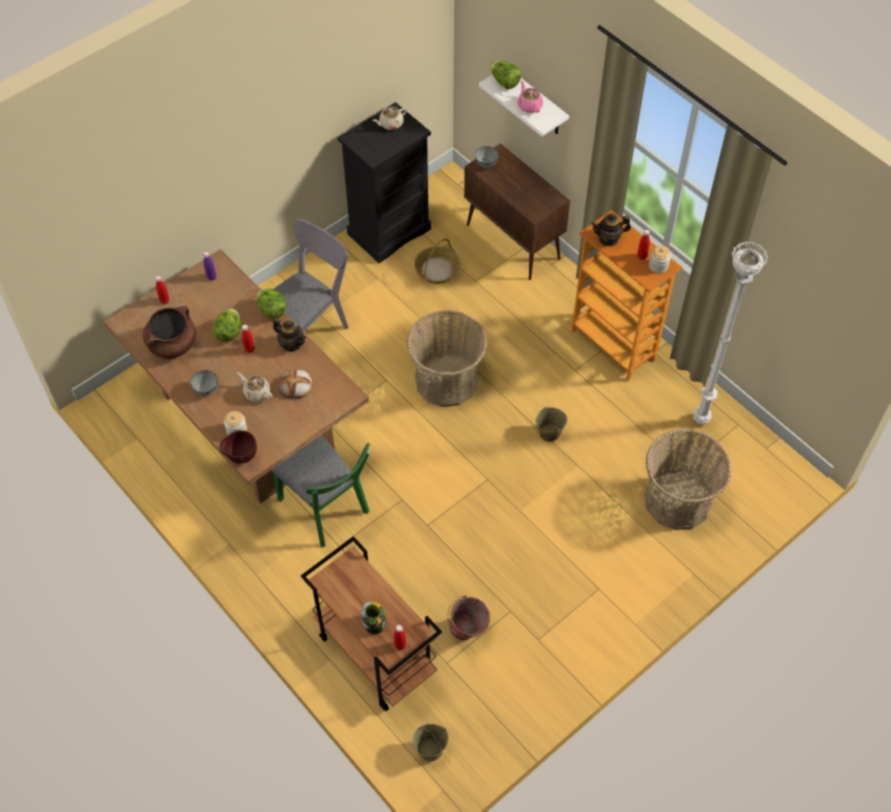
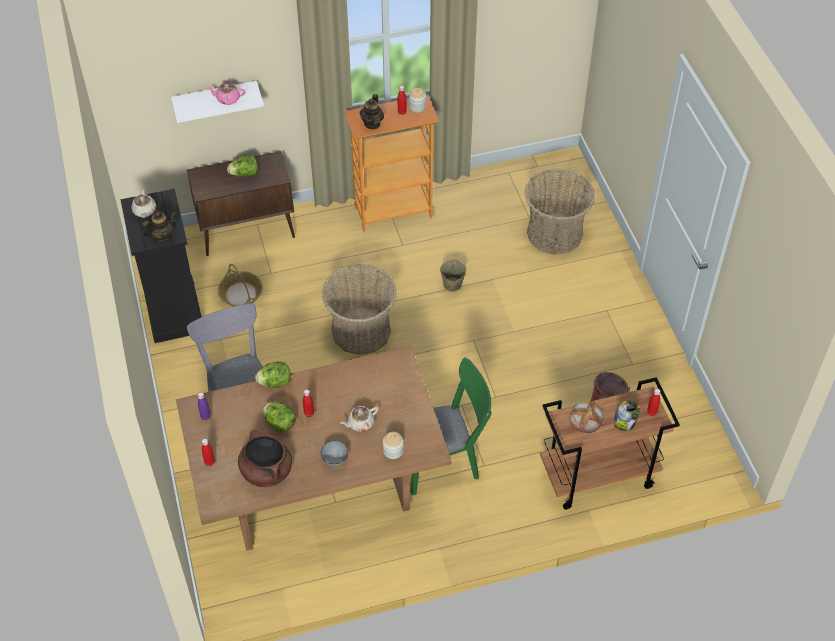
camera: 65 degrees left, 5 degrees down
(240, 456) = (422, 456): brown bowl -> none
(291, 344) = (322, 380): teapot -> teapot (162, 236)
(295, 385) = (369, 392): bread -> bread (586, 419)
(431, 749) = (696, 468): beige bucket -> none
(486, 164) = (203, 186): grey bowl -> none
(504, 82) = (189, 104): lettuce -> lettuce (244, 173)
(700, 421) = (493, 191): white floor lamp -> none

